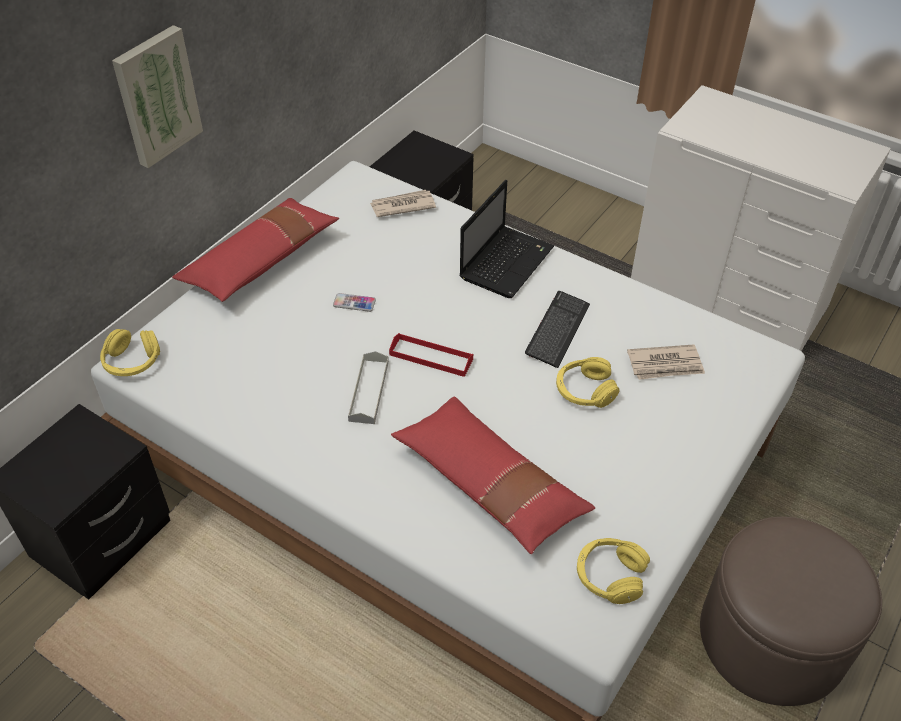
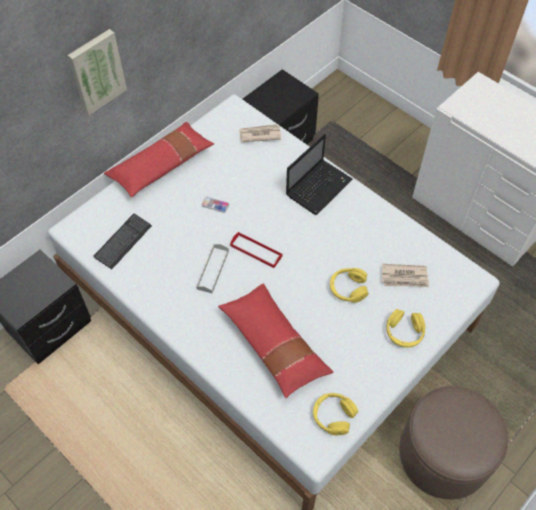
camera: 10 degrees right, 10 degrees up
(132, 361) = (73, 229): yellow headphones -> yellow headphones (404, 332)
(557, 330) = (341, 242): keyboard -> keyboard (123, 242)

